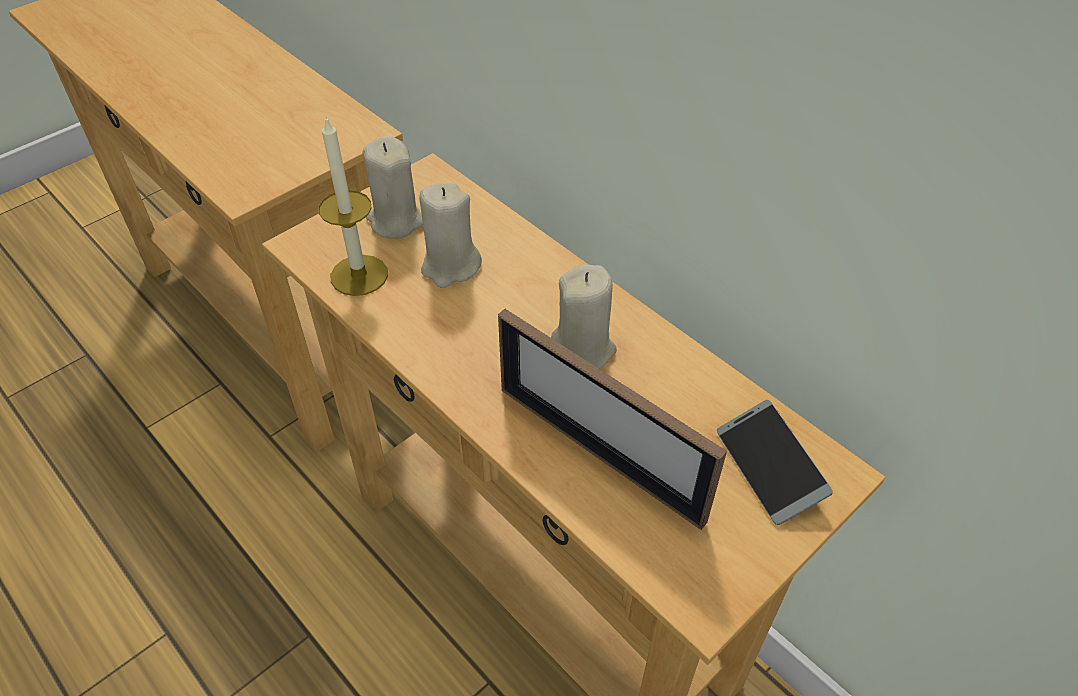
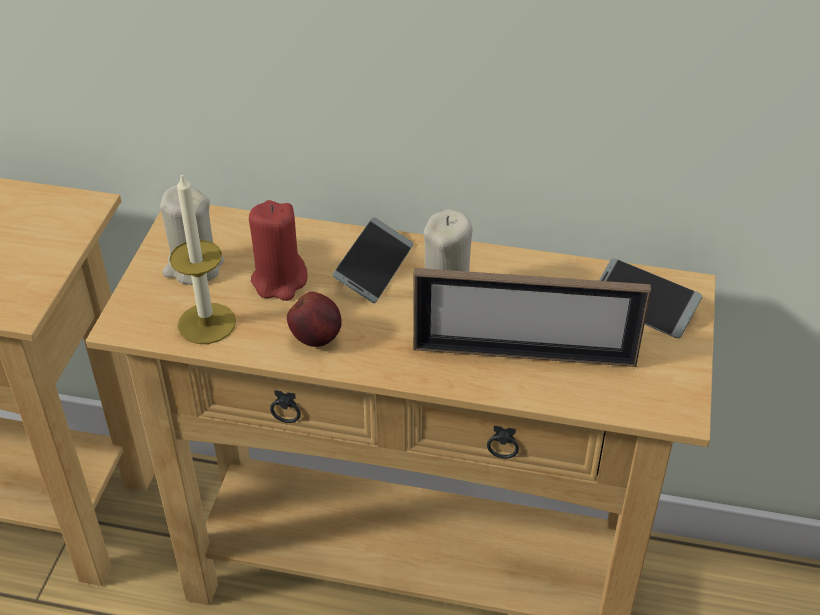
camera: 35 degrees left, 5 degrees down
(431, 334) = (317, 338): none -> apple
(450, 266) = (279, 281): beige candle -> red candle
(540, 294) = (374, 268): none -> phone

